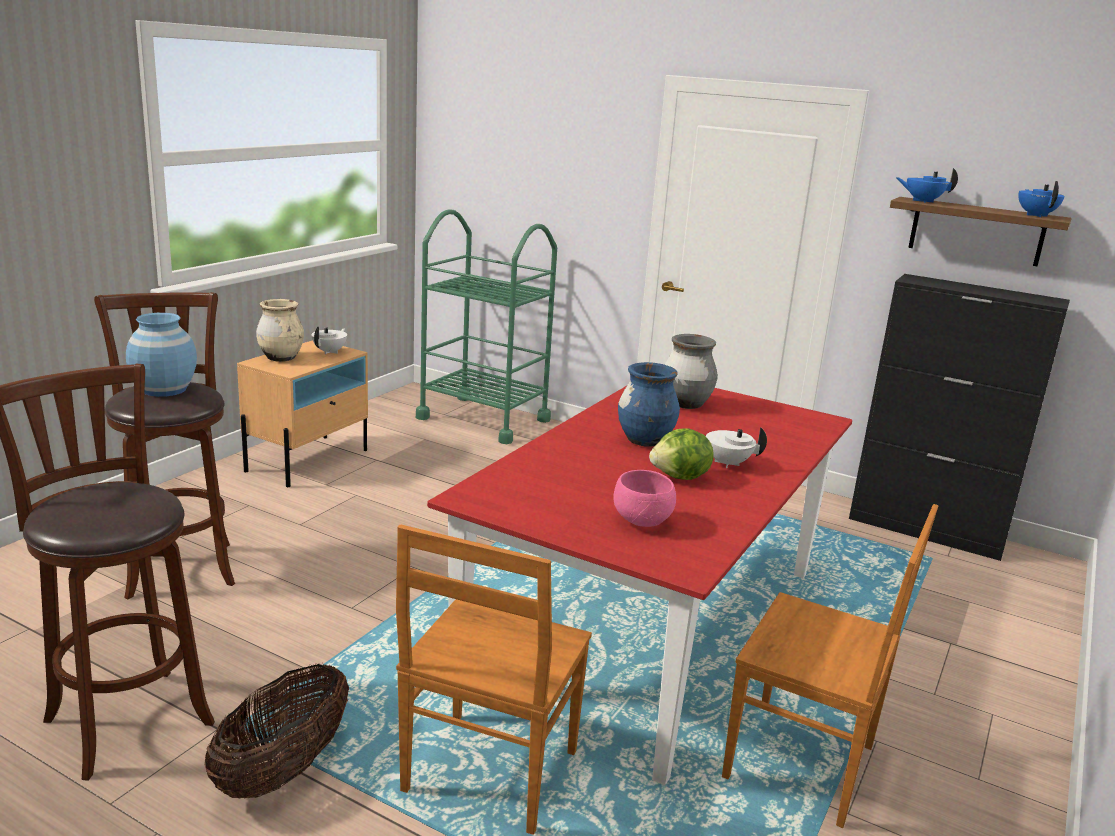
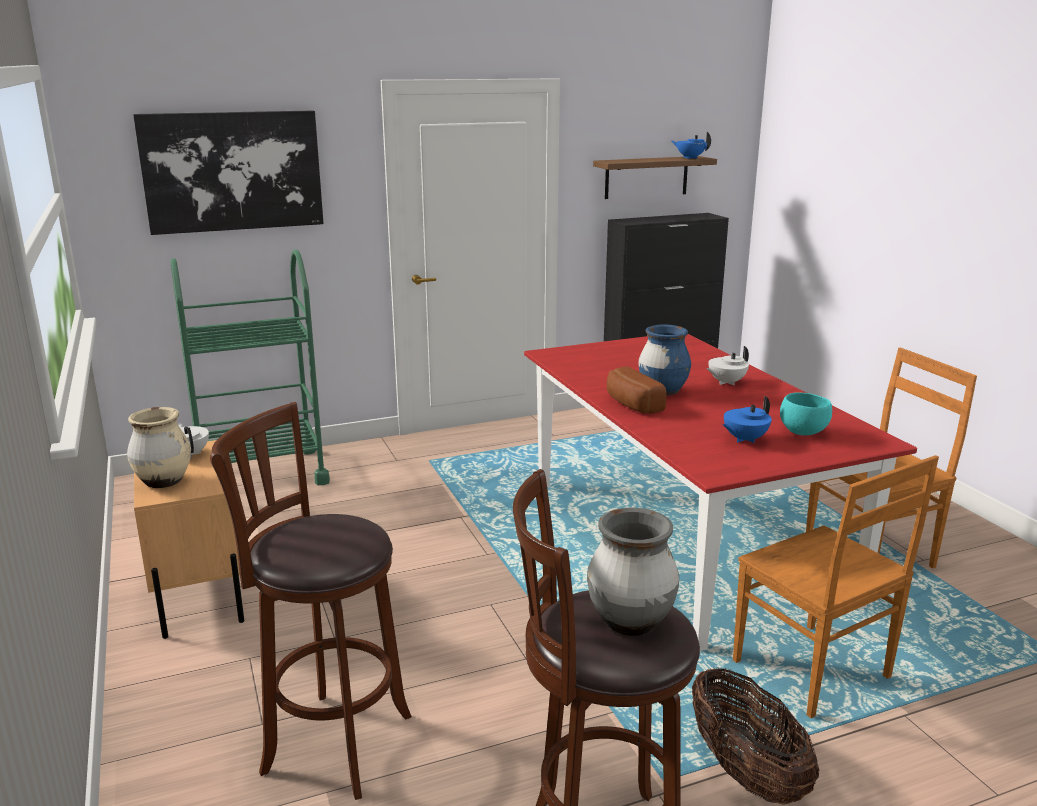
camera: 50 degrees left, 0 degrees up
(164, 389) = (312, 535): blue vase -> none
(528, 146) = (233, 171): none -> picture
(584, 435) = (631, 404): none -> bread
(643, 522) = (803, 432): pink bowl -> turquoise bowl
(680, 477) = (739, 401): lettuce -> none
(685, 404) = (606, 360): grey vase -> grey vase (630, 622)
(922, 201) = (619, 161): blue teapot -> blue teapot (744, 439)

